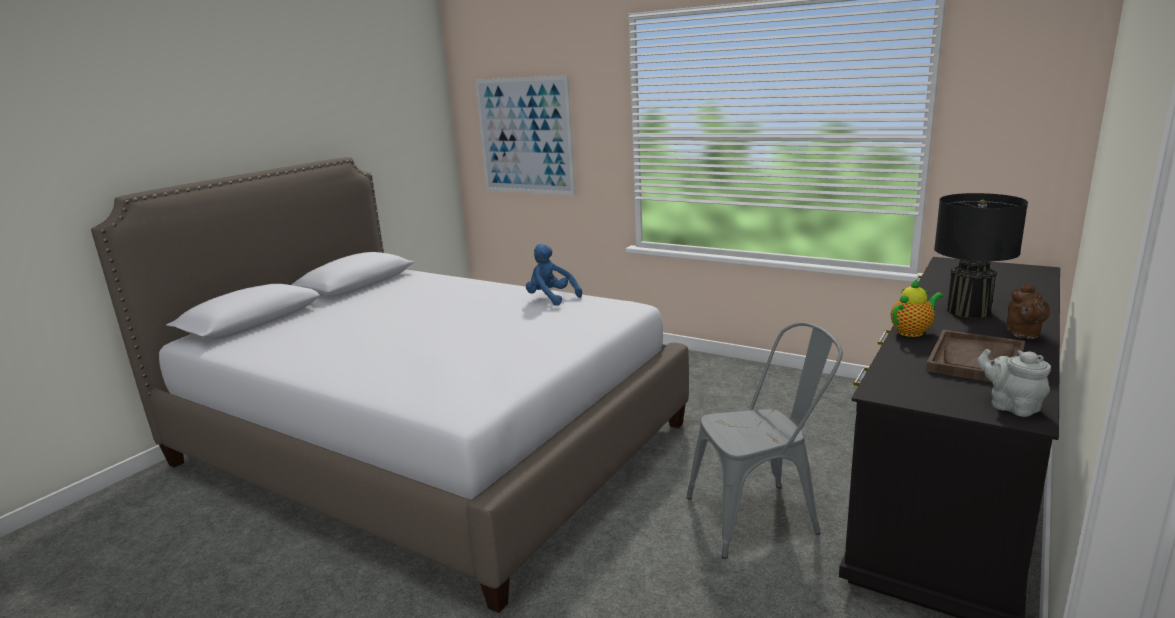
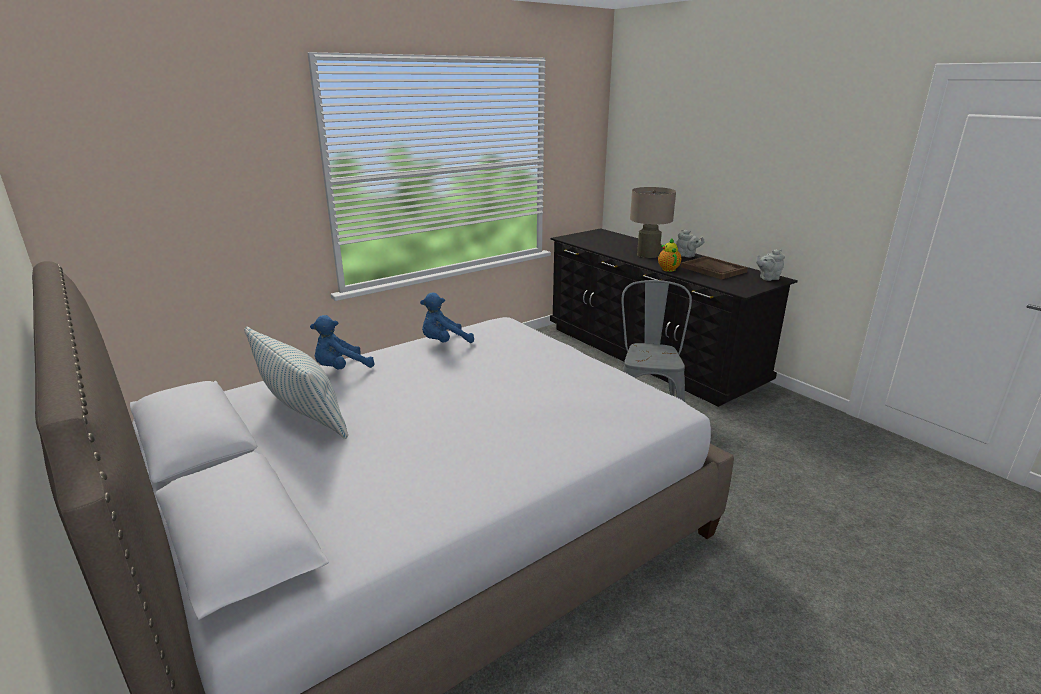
camera: 70 degrees left, 5 degrees up
(396, 294) = (301, 413): none -> pillow
(473, 285) = (341, 369): none -> blue plush toy
(525, 136) = (170, 198): picture -> none
(968, 311) = (648, 254): black table lamp -> beige table lamp
(1023, 334) = (687, 256): brown teapot -> grey teapot

